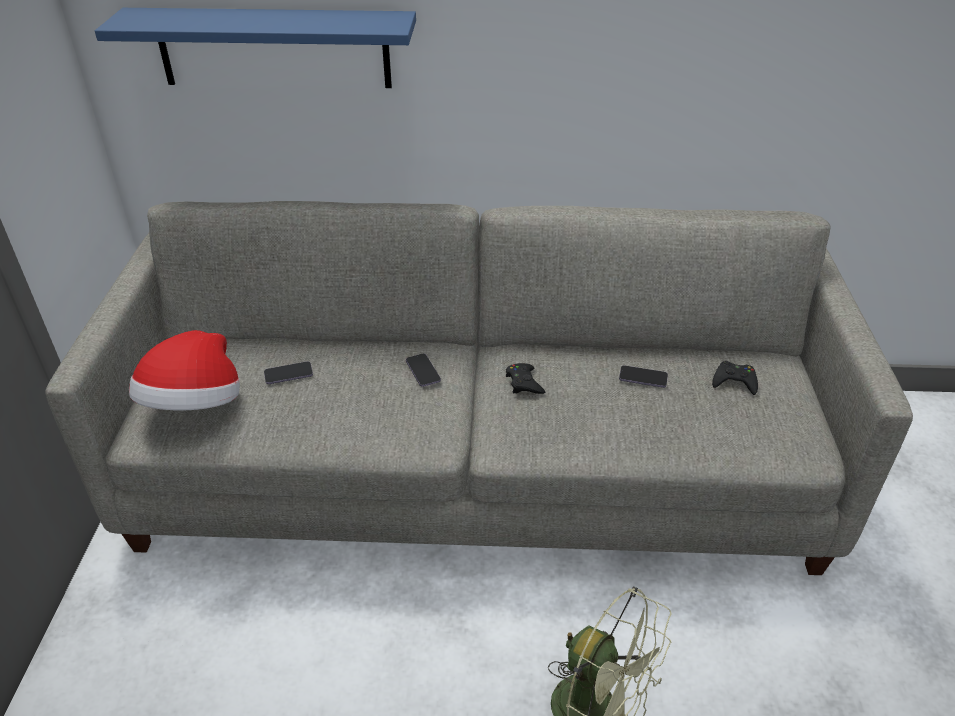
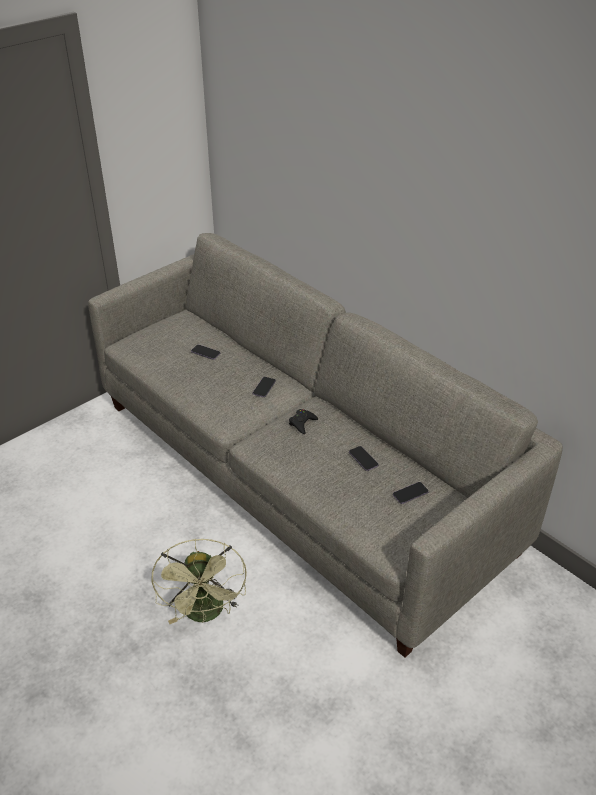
camera: 45 degrees right, 0 degrees up
(195, 406) = (154, 344): hat -> none
(274, 48) = (282, 169): blue shelf -> none
(734, 381) = (410, 493): black game controller -> phone

